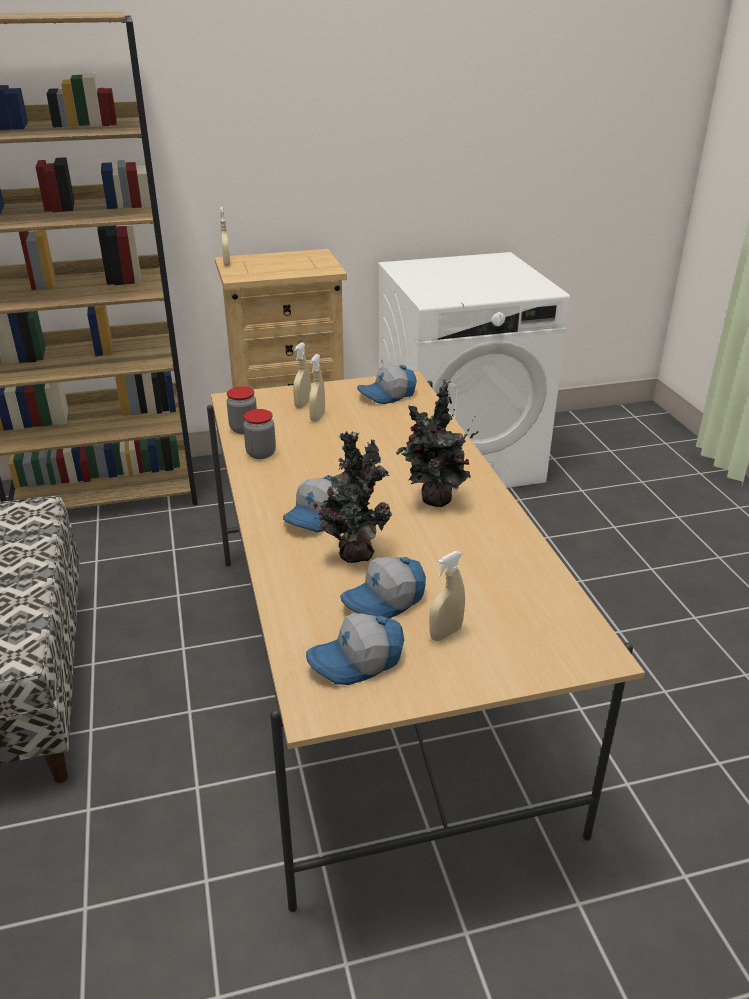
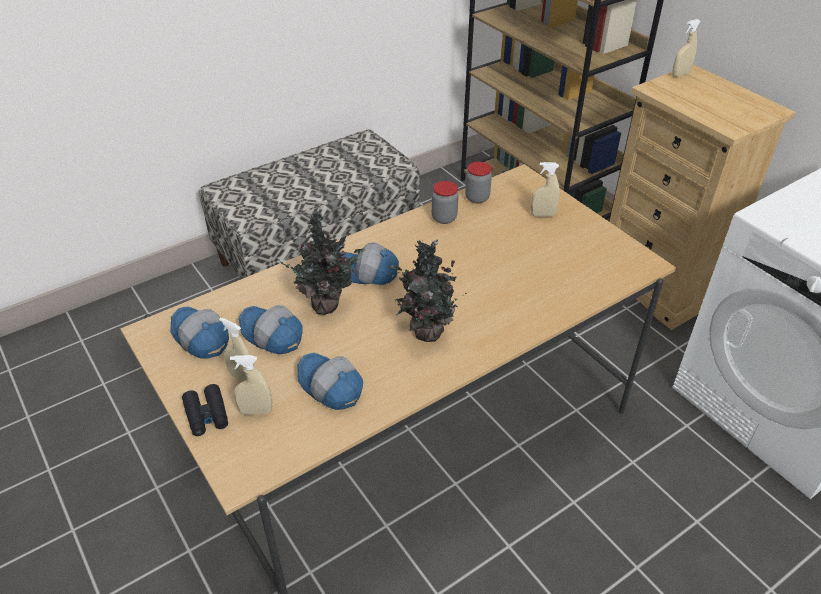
camera: 70 degrees right, 10 degrees up
(317, 417) = (525, 229): beige spray bottle -> beige spray bottle (256, 411)
(388, 395) = (602, 259): cap -> cap (330, 387)
(497, 670) = (207, 415): none -> black binoculars

